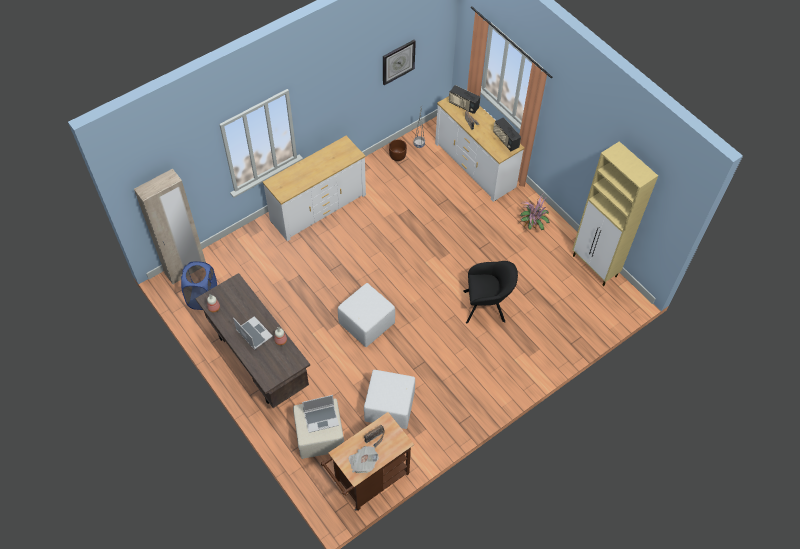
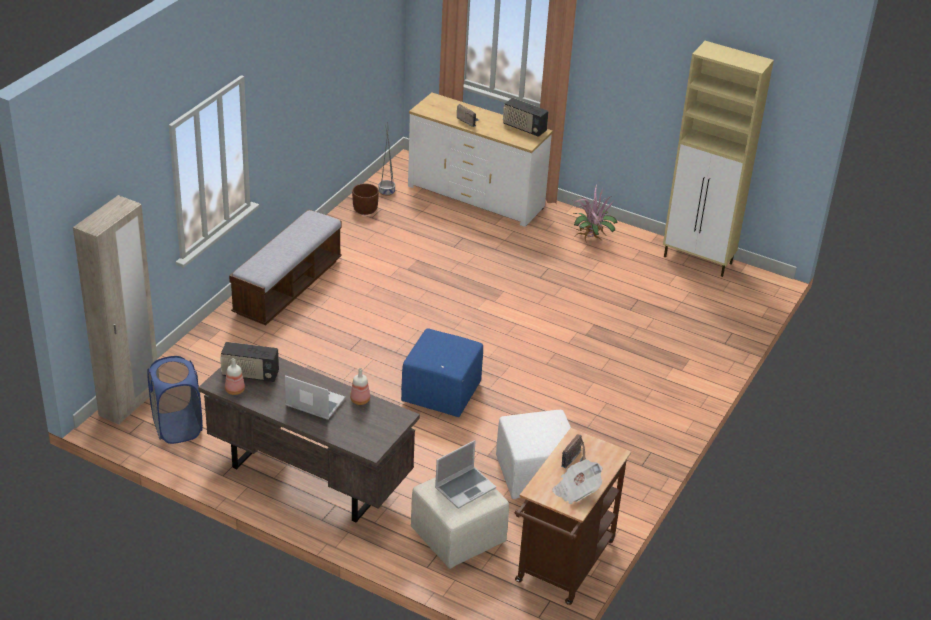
camera: 25 degrees left, 20 degrees down
(318, 208) = (288, 287): white dresser -> bench
(366, 324) = (441, 394): white ottoman -> blue ottoman
(398, 62) = (352, 52): wall clock -> none
(463, 105) = (446, 107): radio -> radio (250, 374)
(487, 306) = (591, 333): black armchair -> none

